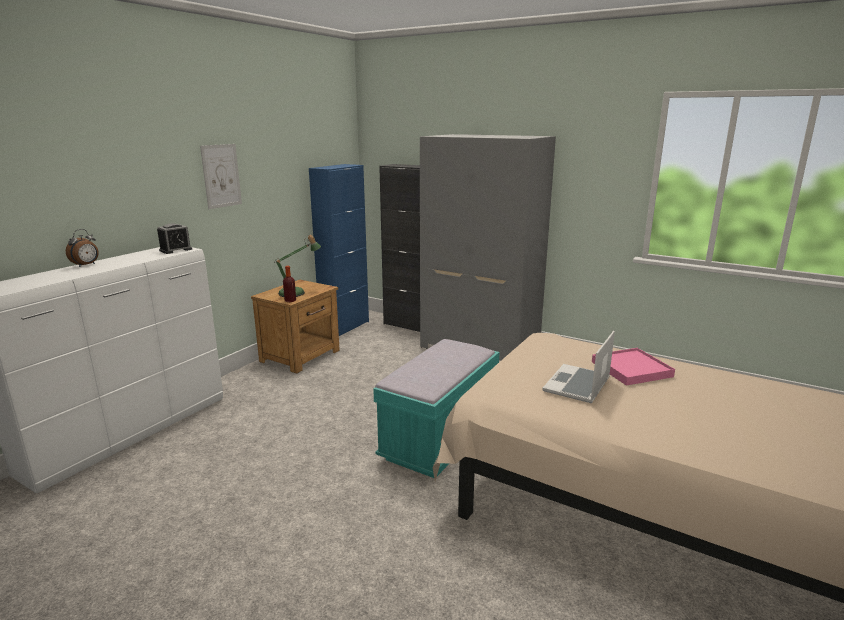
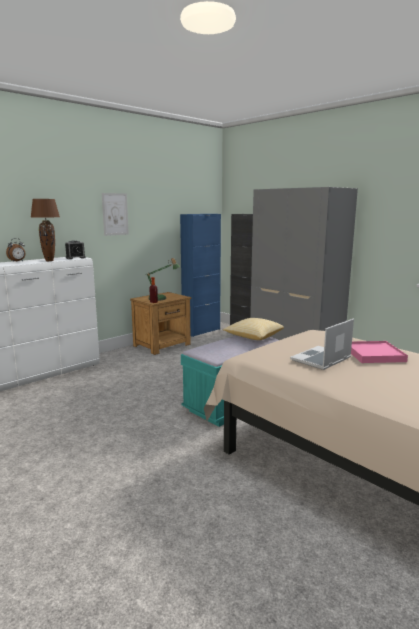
camera: 15 degrees right, 5 degrees down
(139, 260) = (49, 260): none -> brown table lamp
(456, 348) = (253, 337): none -> pillow

